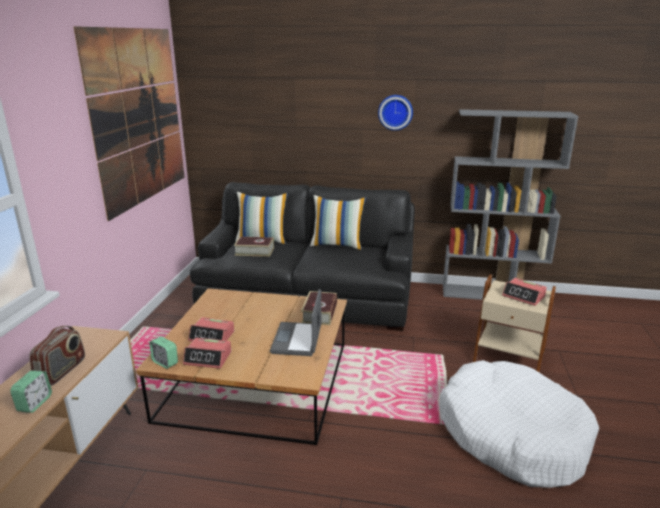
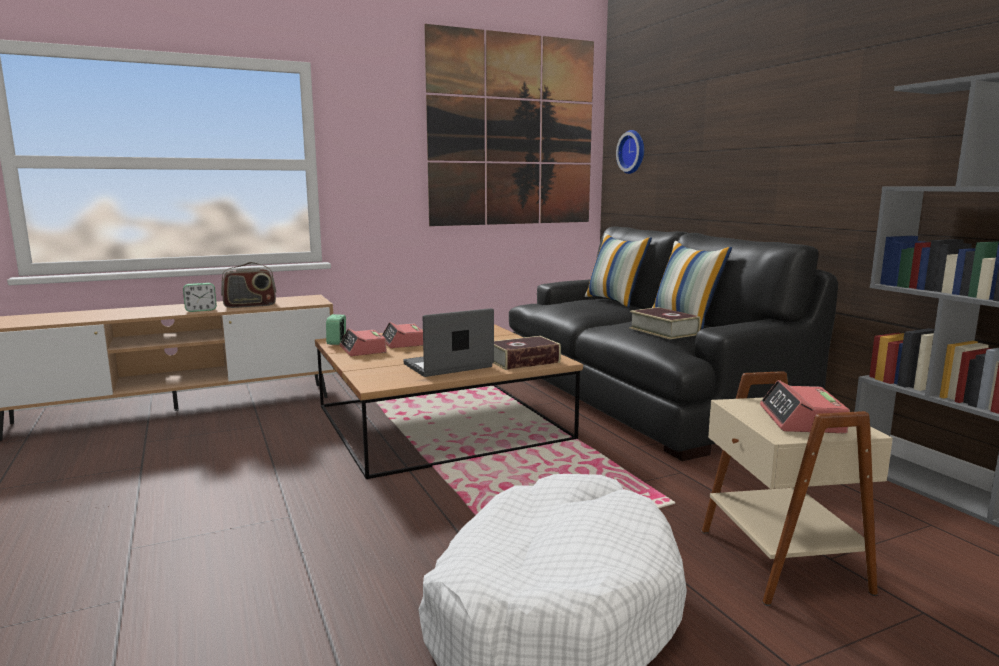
camera: 55 degrees right, 10 degrees down
(254, 251) = (580, 304): book -> book (663, 331)
(395, 112) = (826, 111): wall clock -> wall clock (633, 152)

